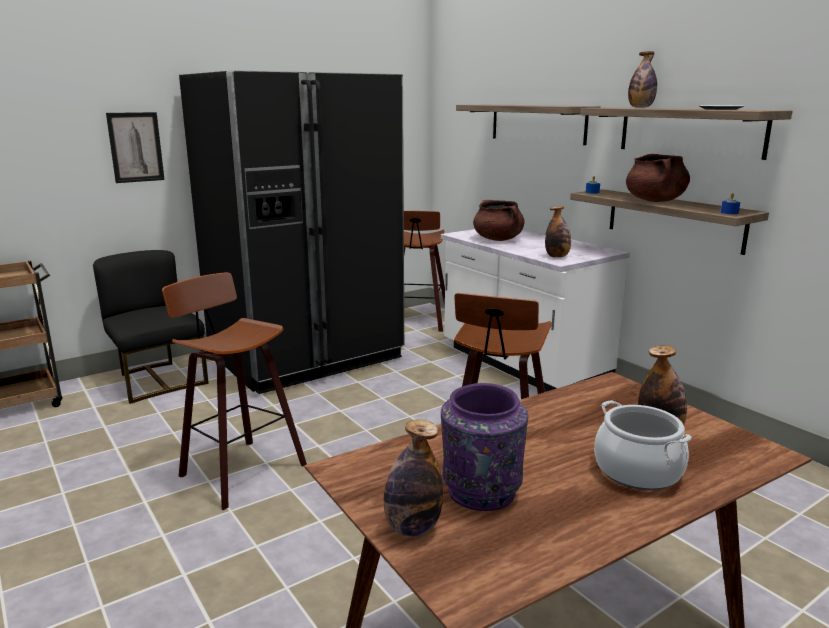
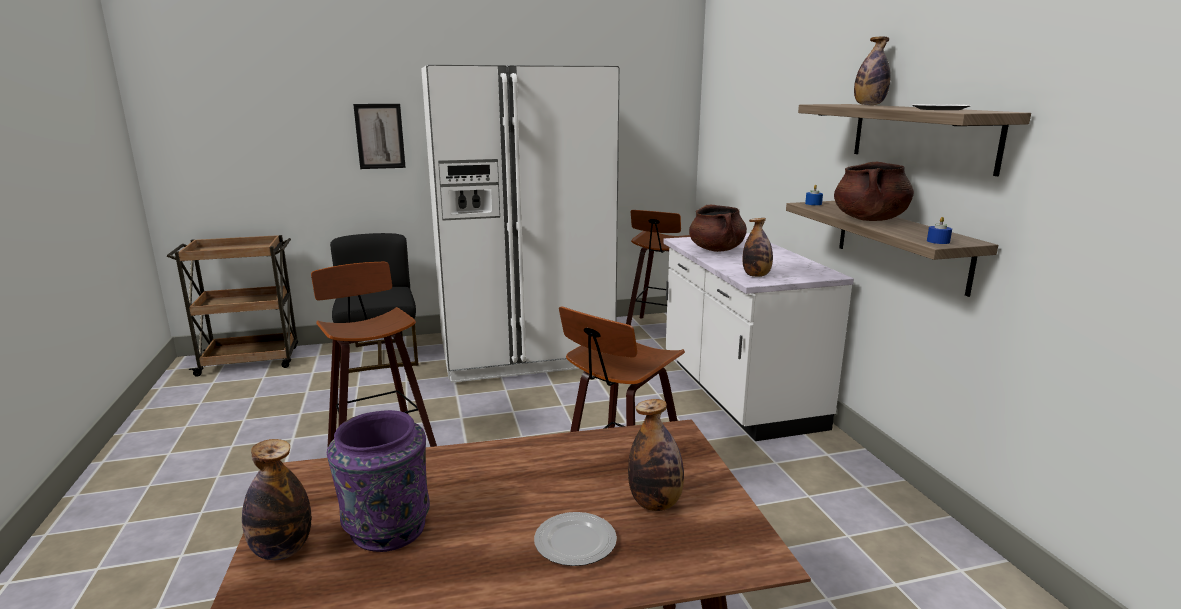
camera: 20 degrees right, 0 degrees up
(304, 356) = (523, 350): black fridge -> white fridge
(537, 123) = (783, 120): shelf -> none
(638, 470) = (576, 543): cooking pot -> plate

